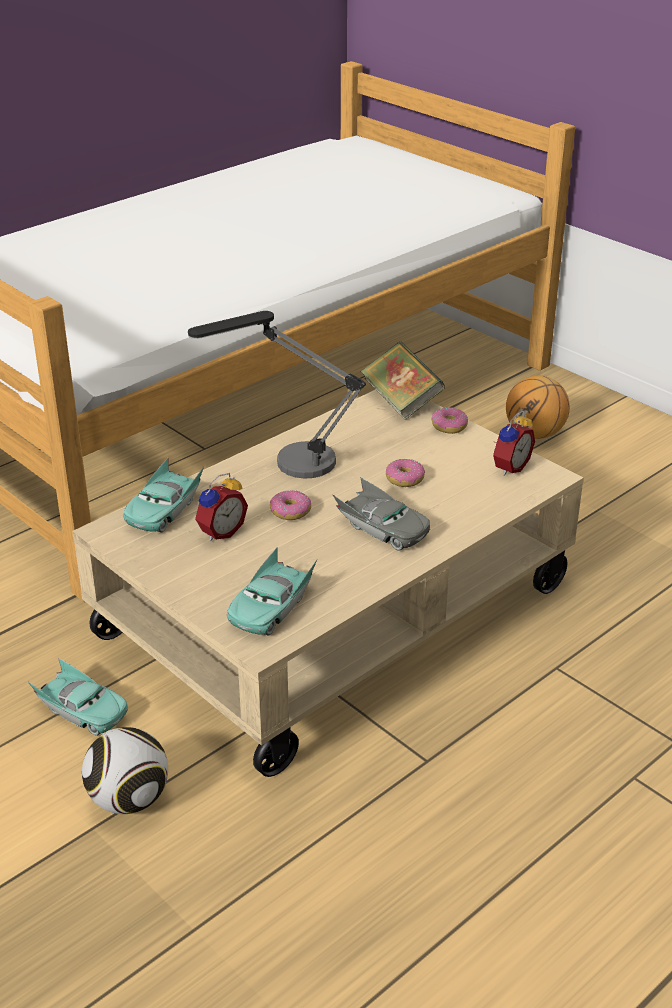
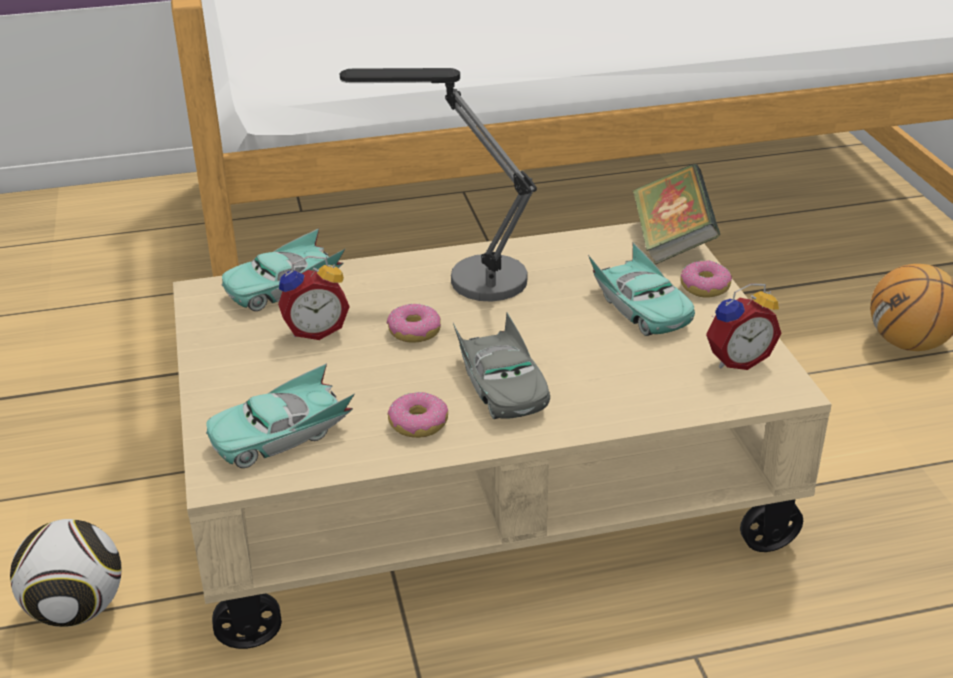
camera: 30 degrees right, 0 degrees up
(82, 710) = (124, 490): turquoise toy car -> turquoise toy car (640, 307)
(404, 479) = (586, 334): donut -> donut (418, 424)

